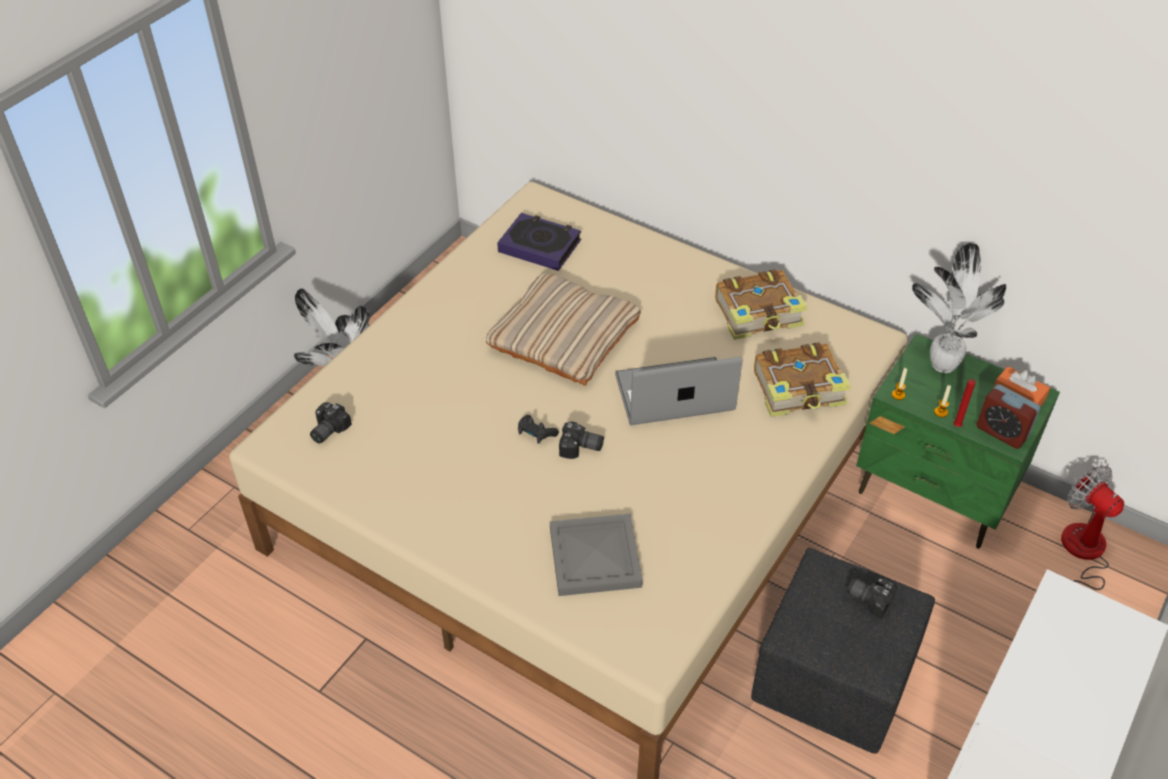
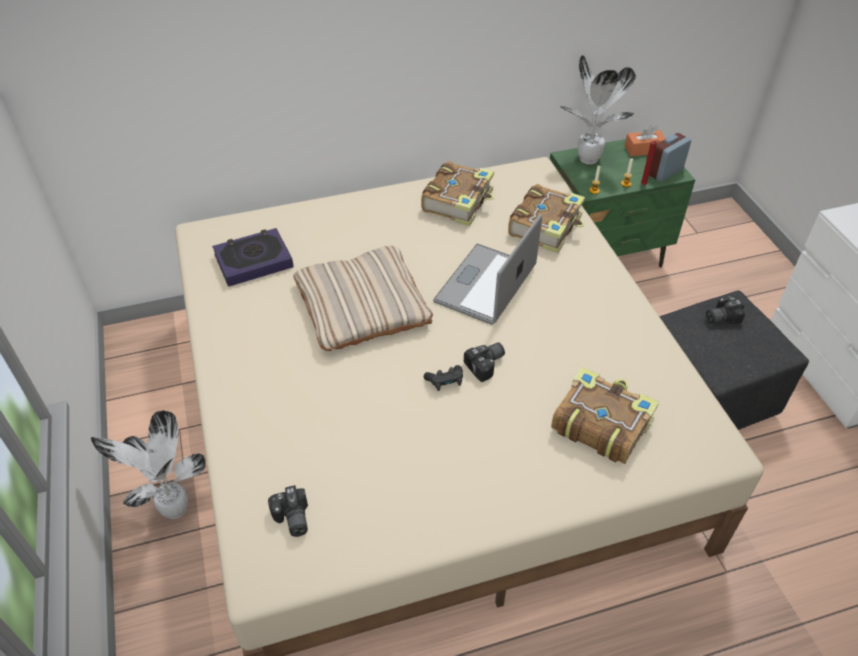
camera: 50 degrees left, 0 degrees up
(593, 556) = (600, 423): grey tray -> book
(1001, 432) = (665, 172): alarm clock -> alarm clock turned 150 degrees clockwise
(1081, 555) = (701, 232): fan -> none

